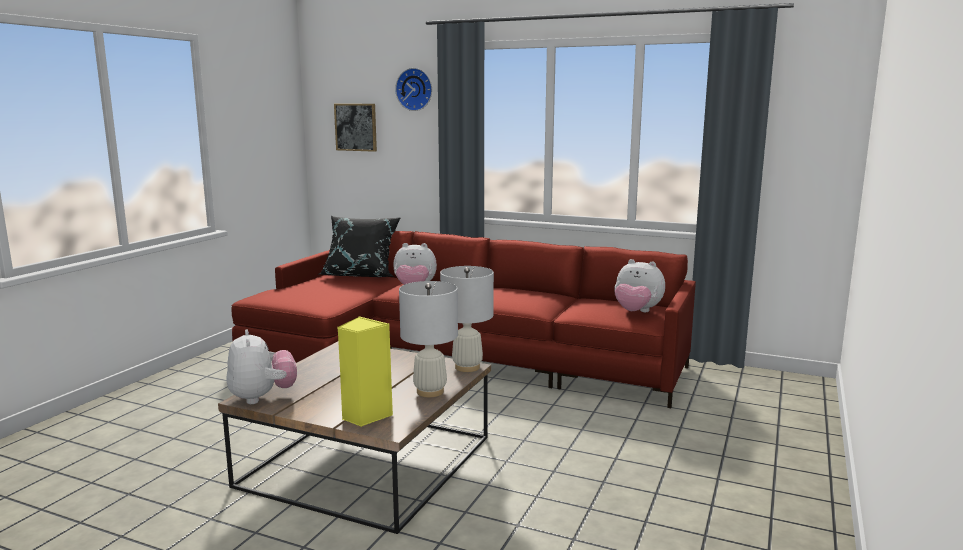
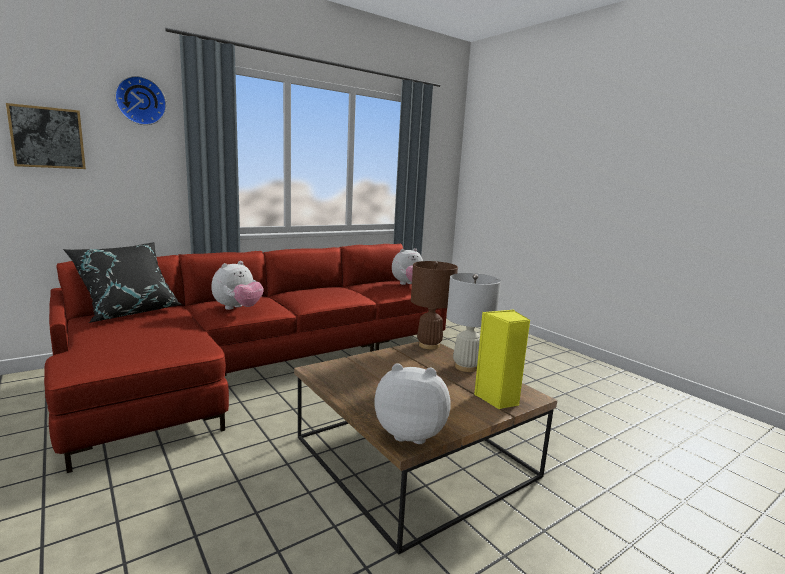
camera: 60 degrees left, 0 degrees up
(467, 367) = (429, 345): white table lamp -> brown table lamp

